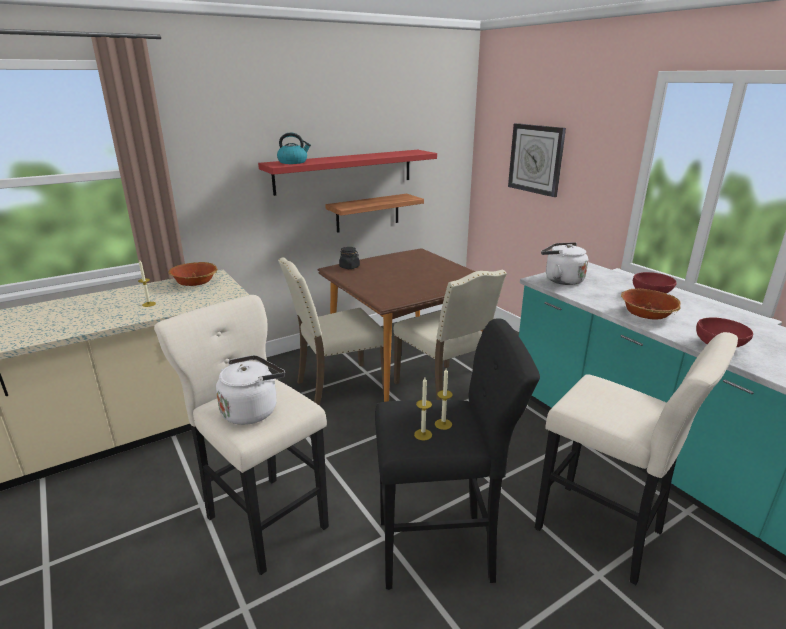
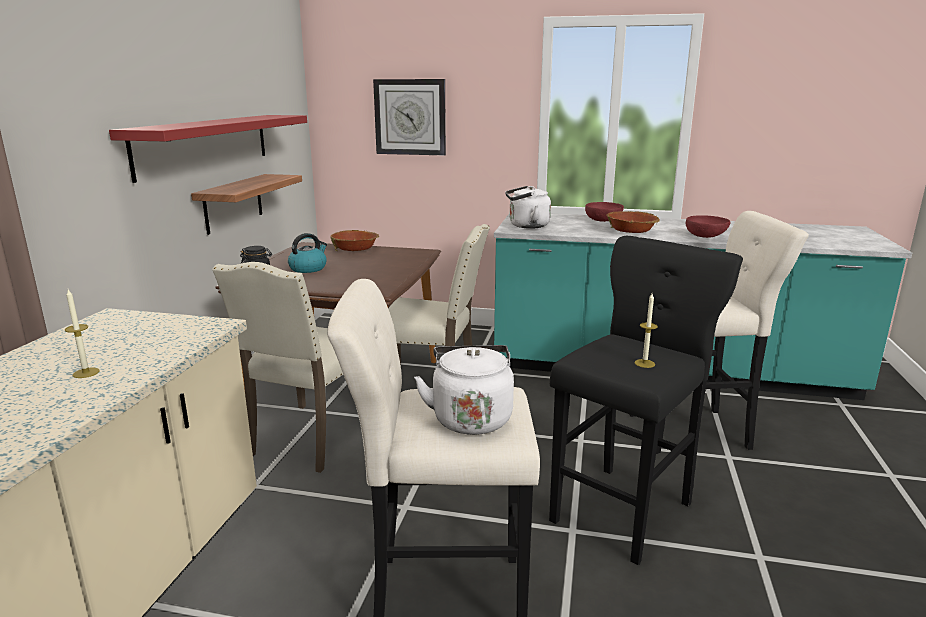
camera: 45 degrees left, 5 degrees down
(195, 283) = (101, 331): bowl -> bowl (355, 249)
(293, 162) = (166, 126): kettle -> kettle (308, 268)
(443, 424) = (640, 351): candle -> none

